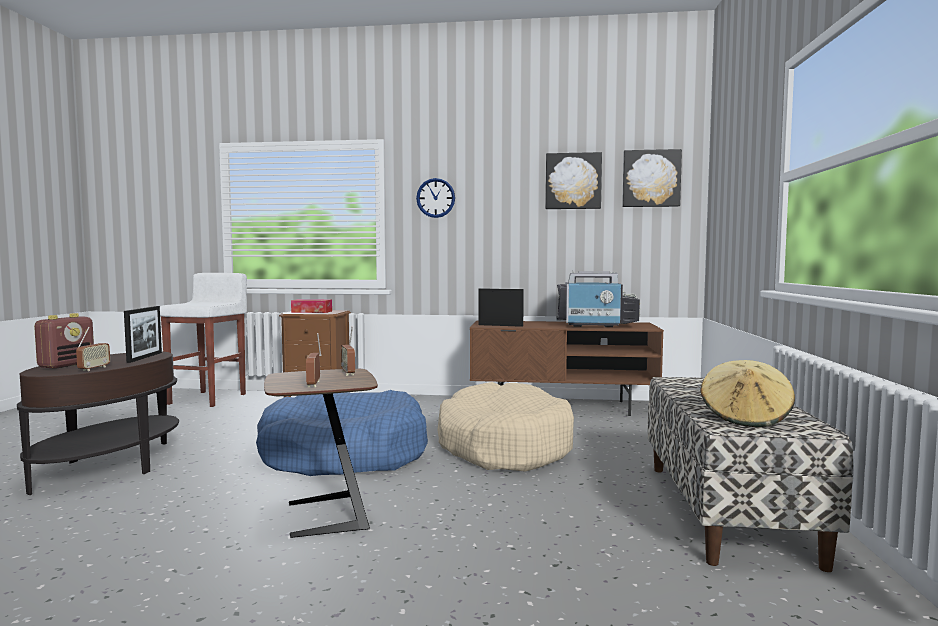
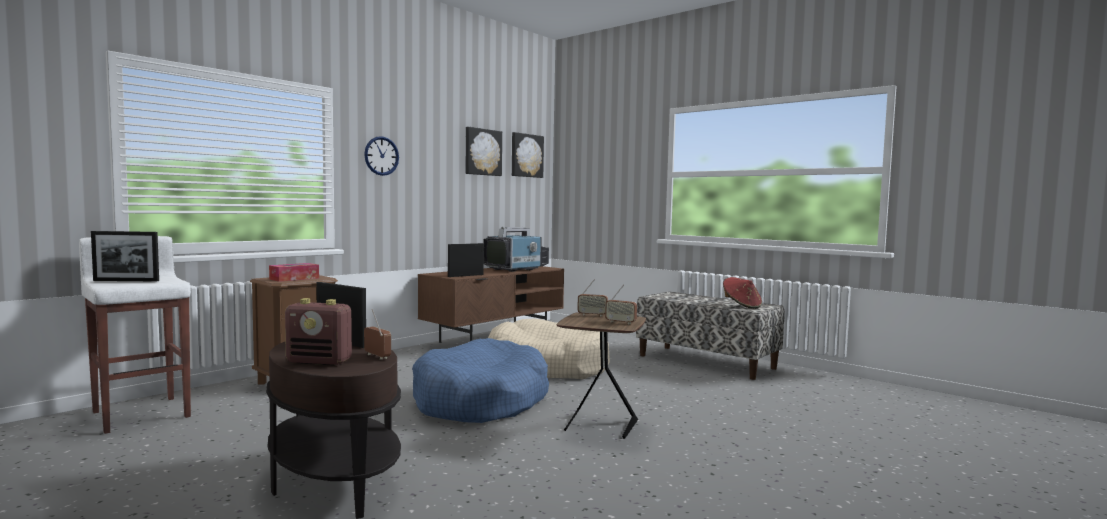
camera: 55 degrees left, 0 degrees up
(67, 365) = (320, 362): radio -> radio turned 135 degrees clockwise
(195, 302) = (126, 280): none -> picture frame
(745, 418) = (741, 306): beige hat -> red hat

